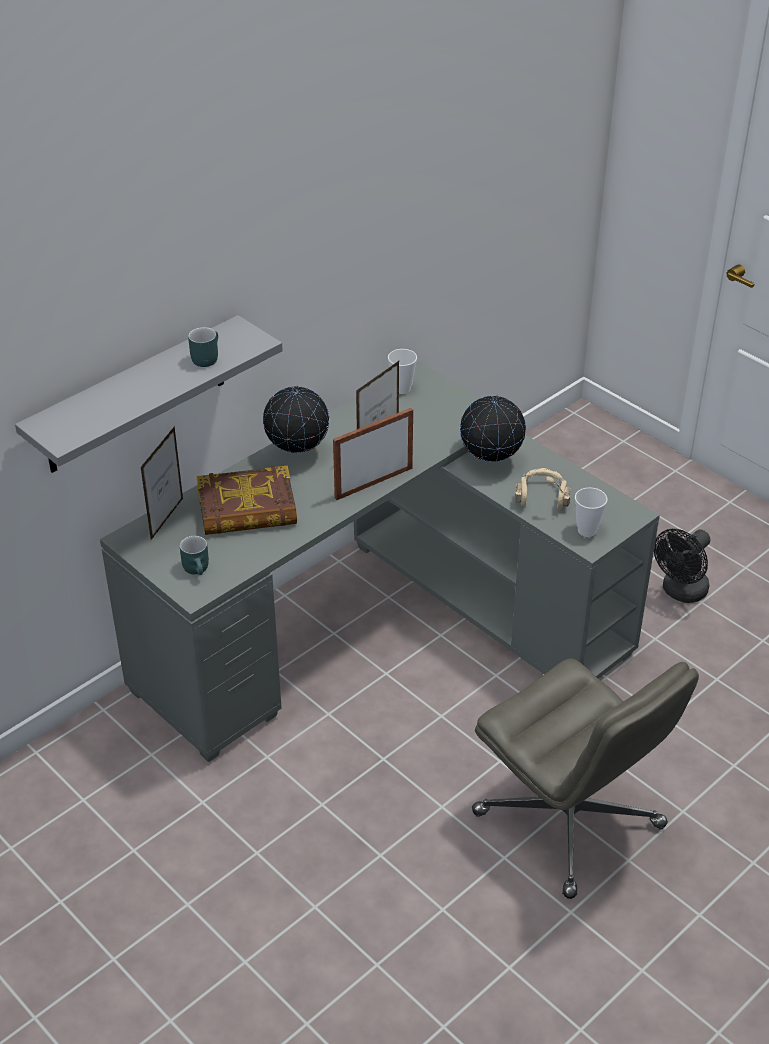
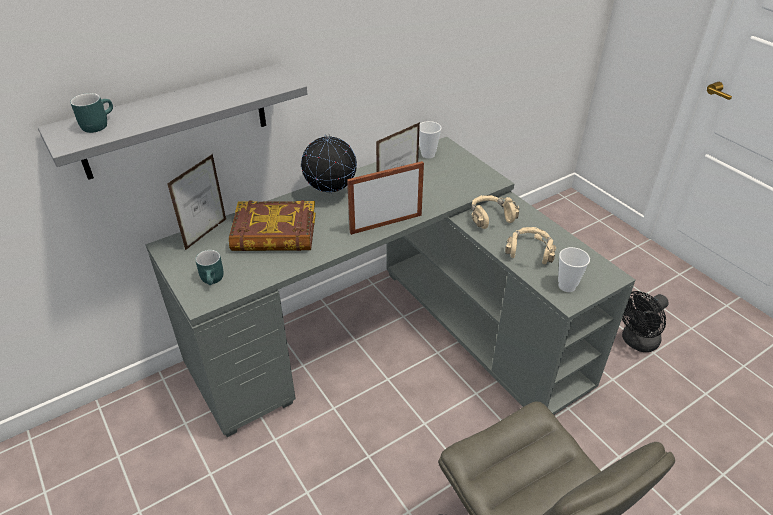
camera: 10 degrees right, 0 degrees up
(205, 357) = (234, 91): turquoise mug -> turquoise mug (97, 124)
(491, 462) = (490, 218): globe -> beige headphones

